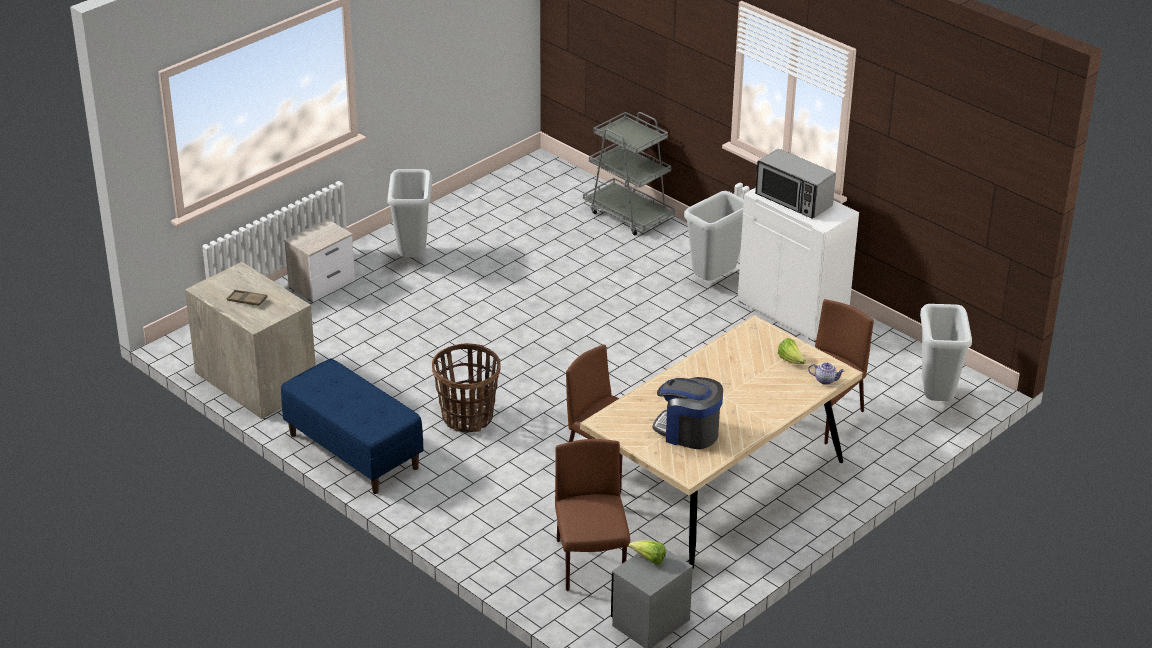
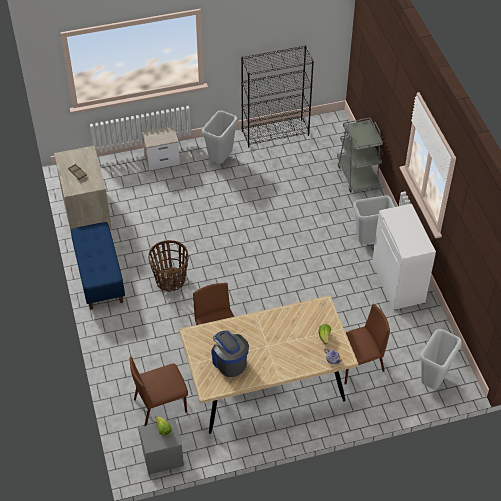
camera: 30 degrees right, 15 degrees up
(466, 202) = (275, 133): none -> black bookcase
(591, 564) = (161, 405): brown chair -> brown chair turned 135 degrees counterclockwise
(793, 200) = (403, 227): microwave -> none

